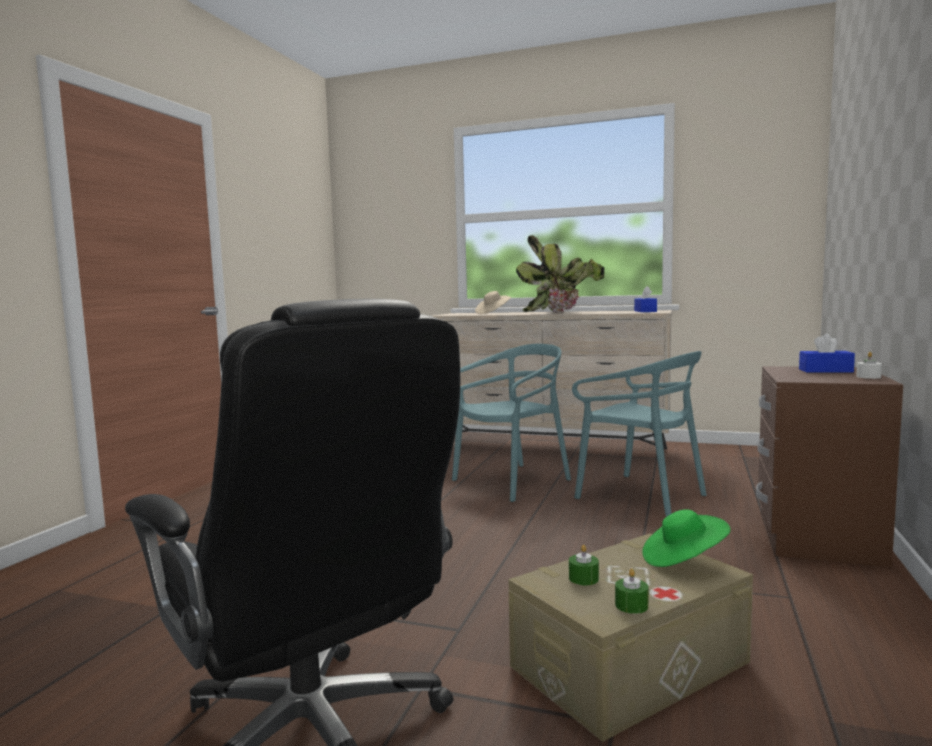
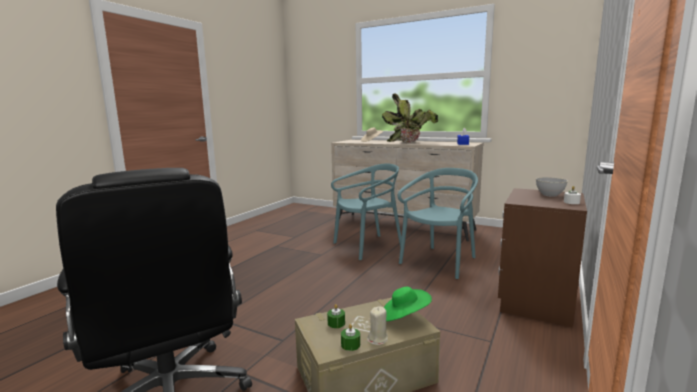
camera: 10 degrees right, 5 degrees up
(640, 495) = (439, 262): turquoise chair -> turquoise chair turned 105 degrees counterclockwise
(667, 592) = (378, 338): none -> beige candle
(825, 371) = (550, 195): blue tissue box -> grey bowl

